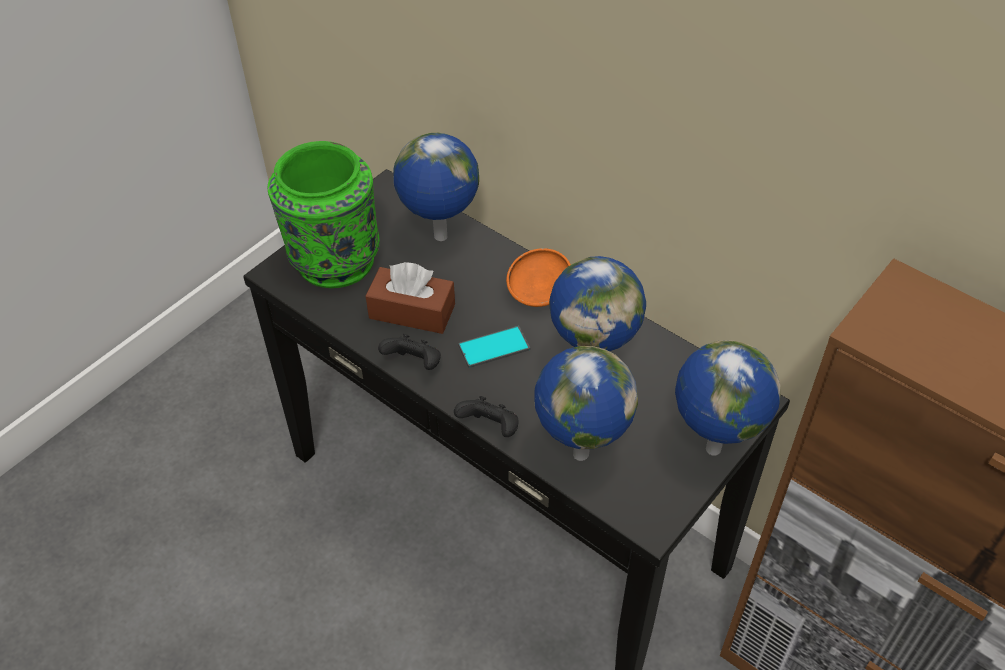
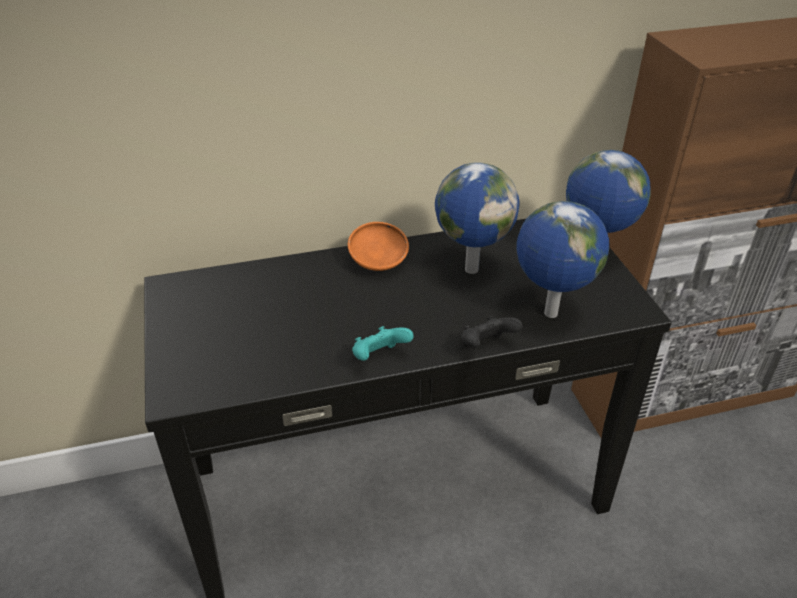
camera: 55 degrees left, 10 degrees down
(334, 260) = (207, 352): green vase -> none
(412, 311) = (321, 333): brown tissue box -> none
(414, 364) = (379, 357): black game controller -> turquoise game controller
(440, 237) = (261, 283): globe -> none
(494, 347) = (407, 308): phone -> none

